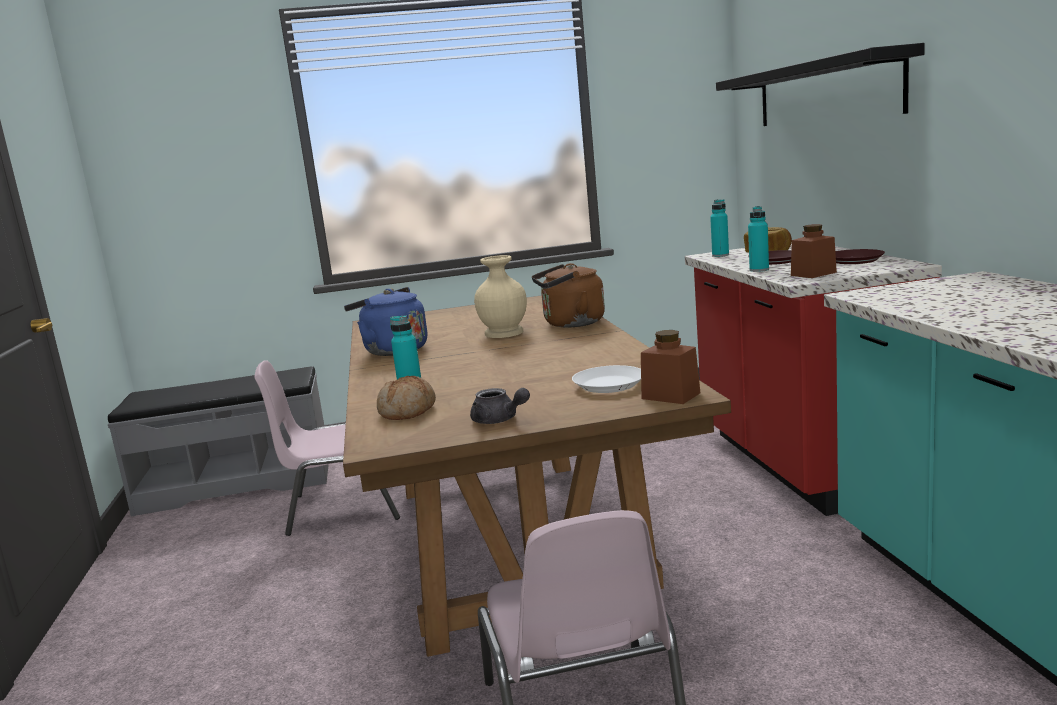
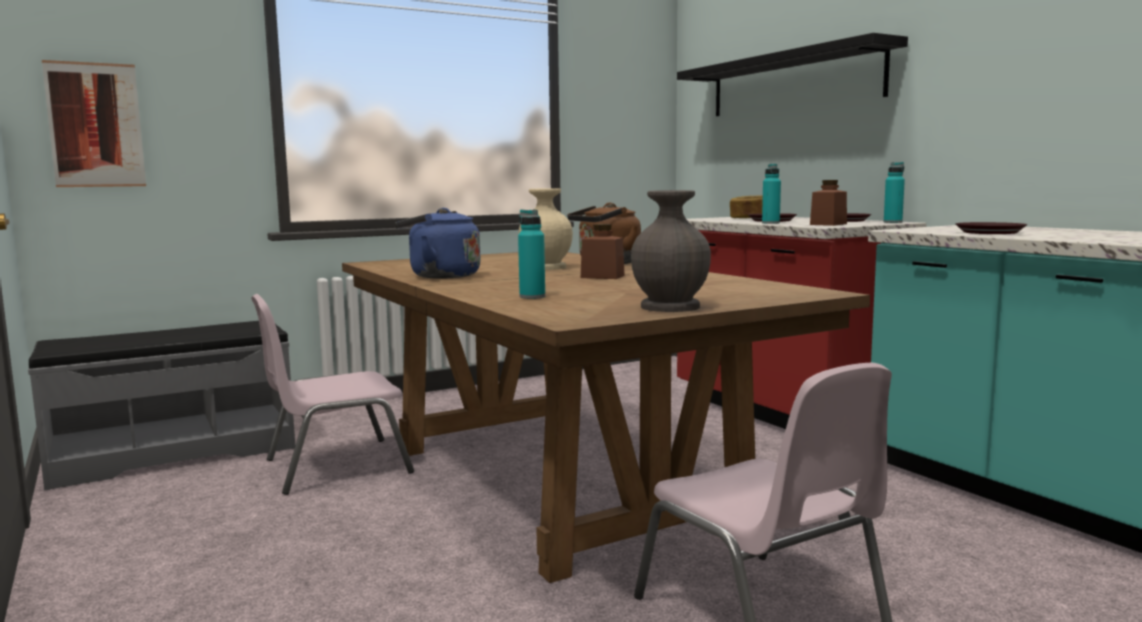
camera: 20 degrees left, 5 degrees down
(163, 208) = (95, 125): none -> picture
(408, 411) = (554, 304): bread -> none
(499, 420) = (670, 307): grey teapot -> grey vase
(610, 385) = (735, 289): white plate -> none
(671, 396) = (810, 293): brown jar -> brown jar (602, 276)
(720, 255) = (708, 219): turquoise bottle -> turquoise bottle (892, 222)
(941, 306) = (989, 232): none -> brown plate

